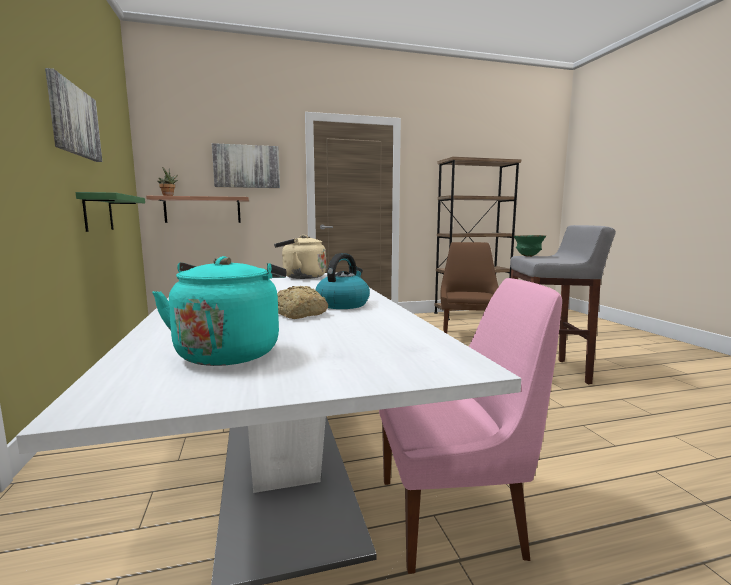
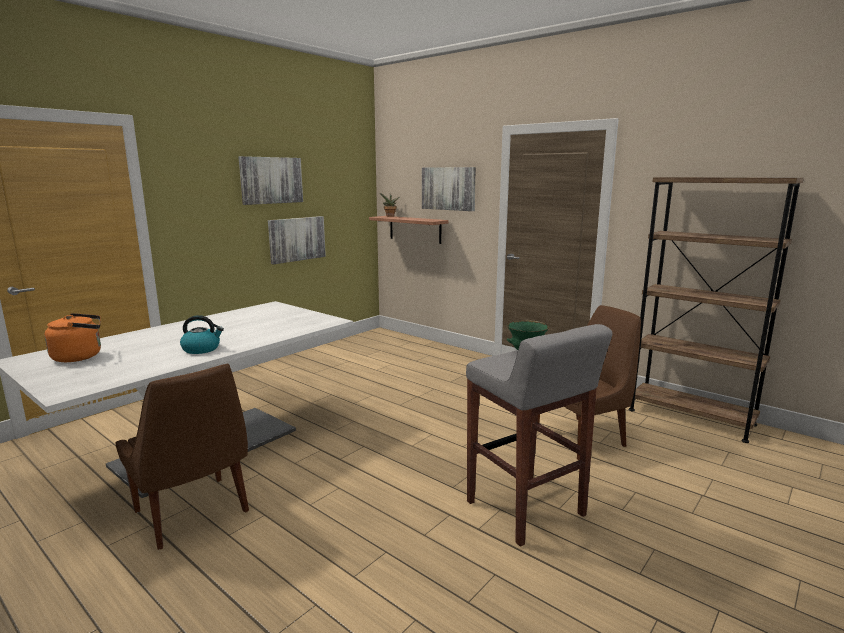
camera: 55 degrees right, 5 degrees up
(98, 213) = (296, 239): green shelf -> picture
(230, 352) = (80, 356): turquoise kettle -> orange kettle
(299, 314) = (165, 348): bread -> none
(301, 277) = (306, 318): beige kettle -> none
(454, 516) = (193, 513): pink chair -> brown chair

